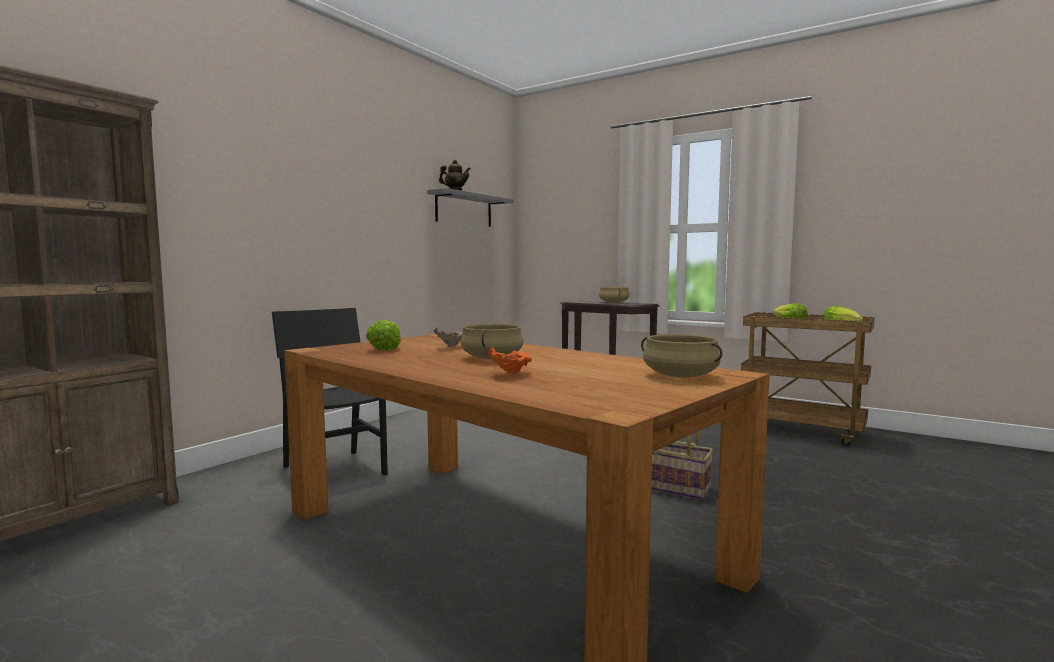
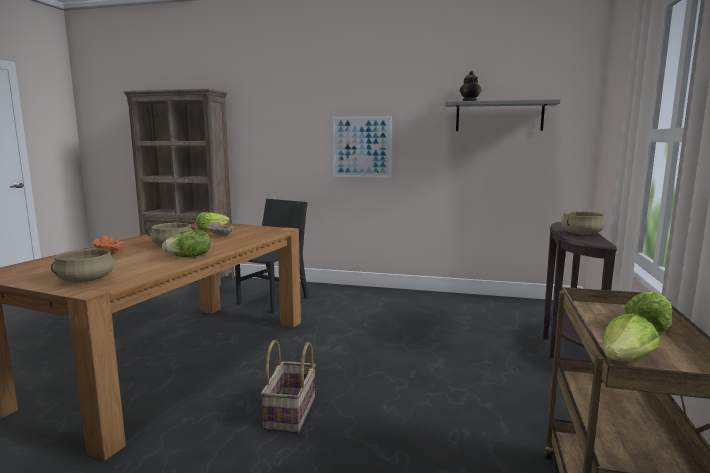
camera: 70 degrees right, 5 degrees up
(350, 234) = (362, 147): none -> picture
(574, 354) = (189, 257): none -> lettuce

